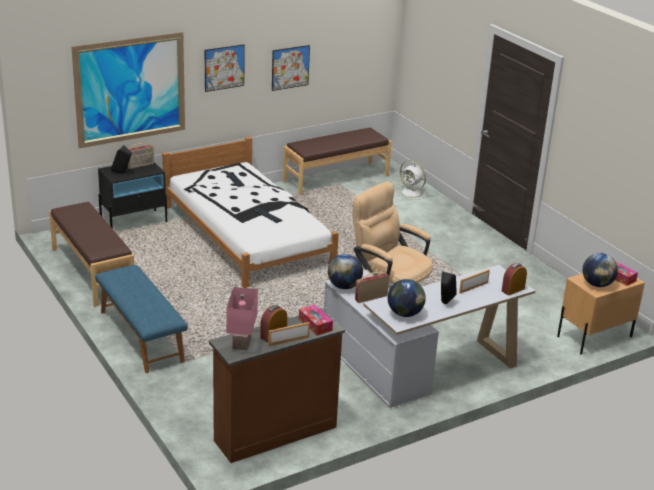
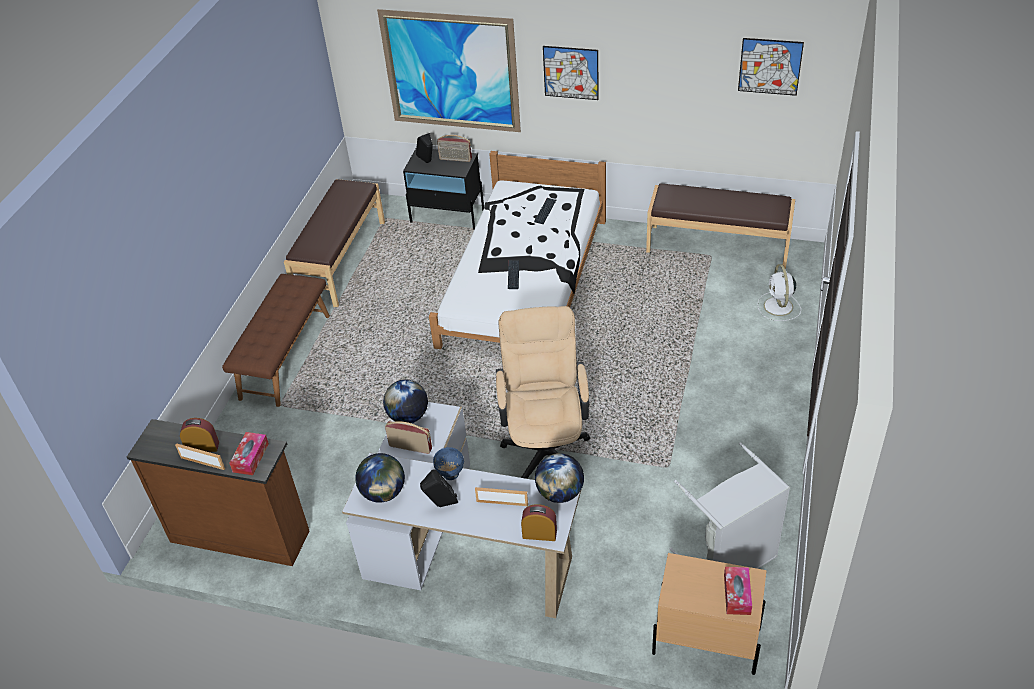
camera: 50 degrees right, 15 degrees up
(140, 336) = (285, 356): blue bench -> brown bench
(243, 343) = (168, 440): pink table lamp -> none
(290, 67) = (667, 92): picture -> picture (770, 66)
(425, 289) = (450, 474): none -> blue bowl
(555, 302) = (729, 561): none -> grey laundry basket
(597, 284) = (690, 586): globe -> globe (560, 493)

